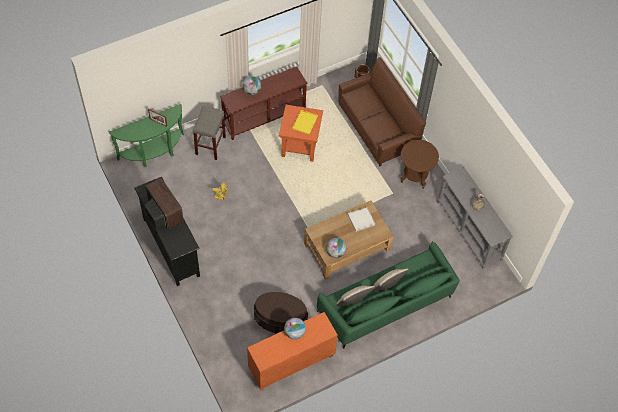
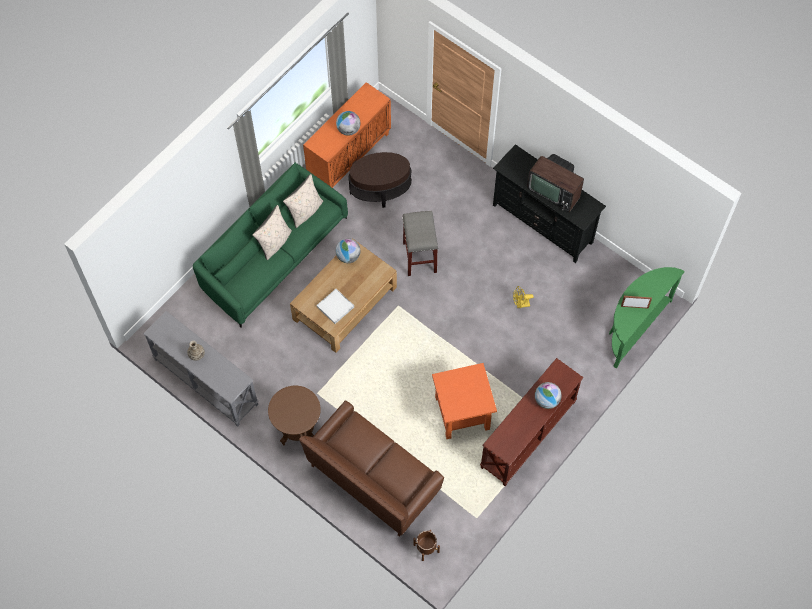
camera: 160 degrees right, 5 degrees up
(210, 145) = (572, 366): grey stool -> grey stool (420, 258)
(305, 122) = (459, 395): yellow tray -> none

